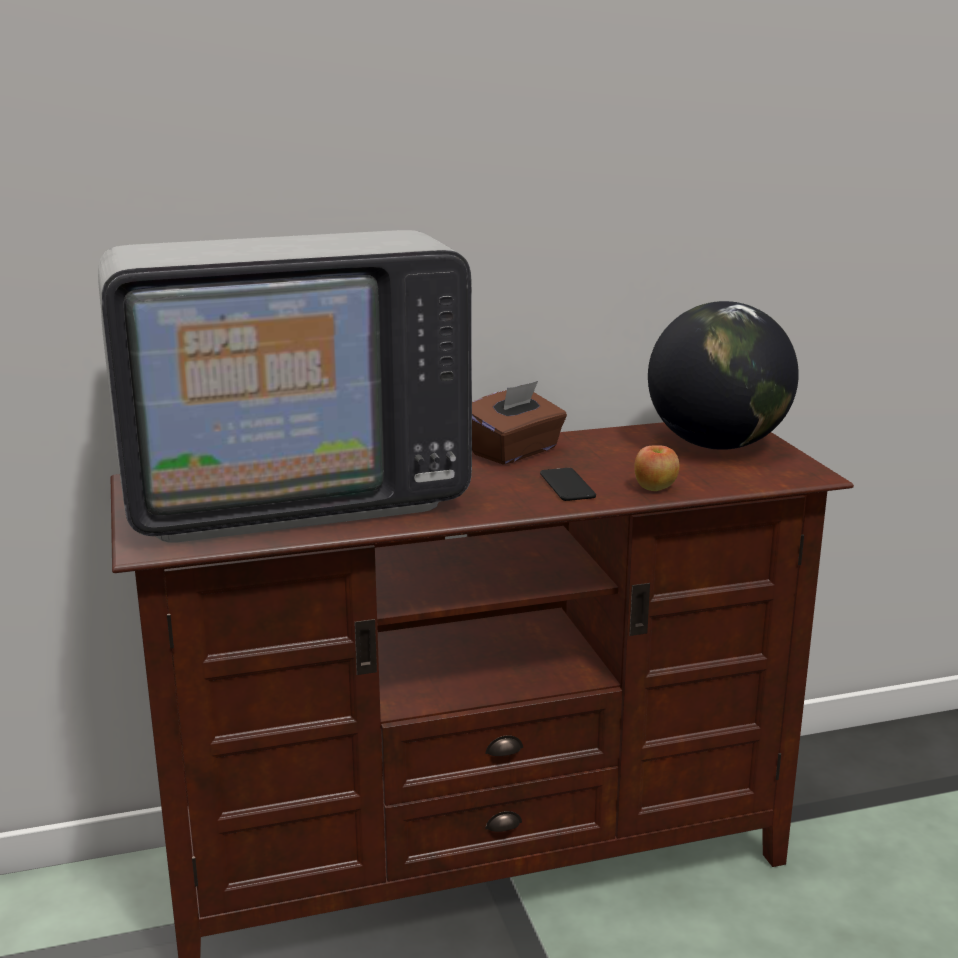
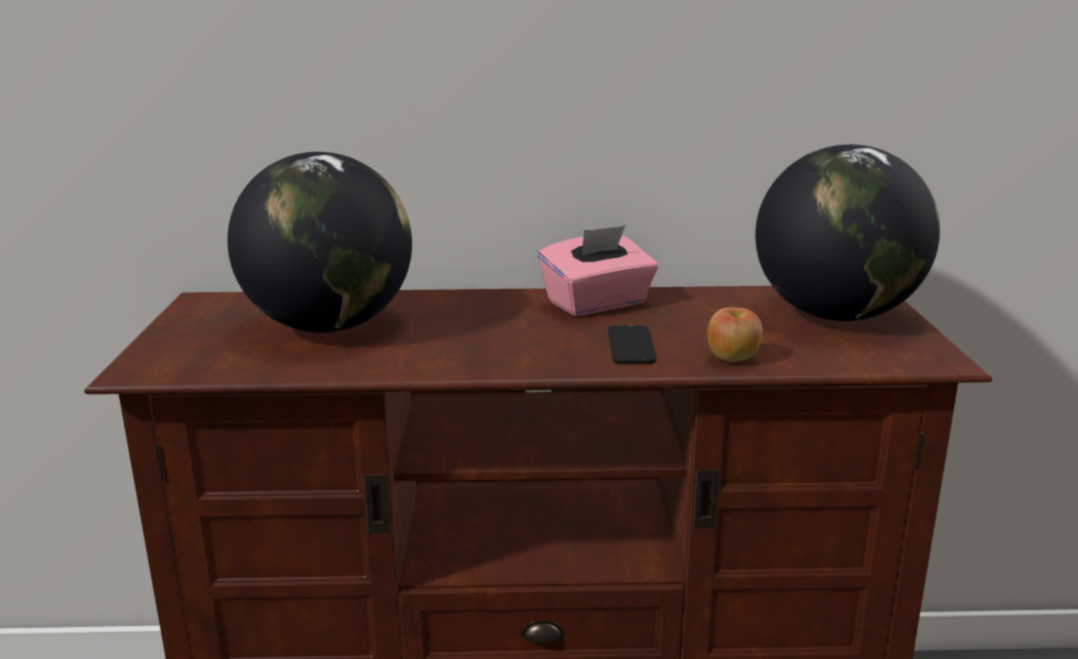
camera: 15 degrees right, 0 degrees up
(290, 493) = (329, 326): television -> globe
(515, 452) = (597, 304): brown tissue box -> pink tissue box

